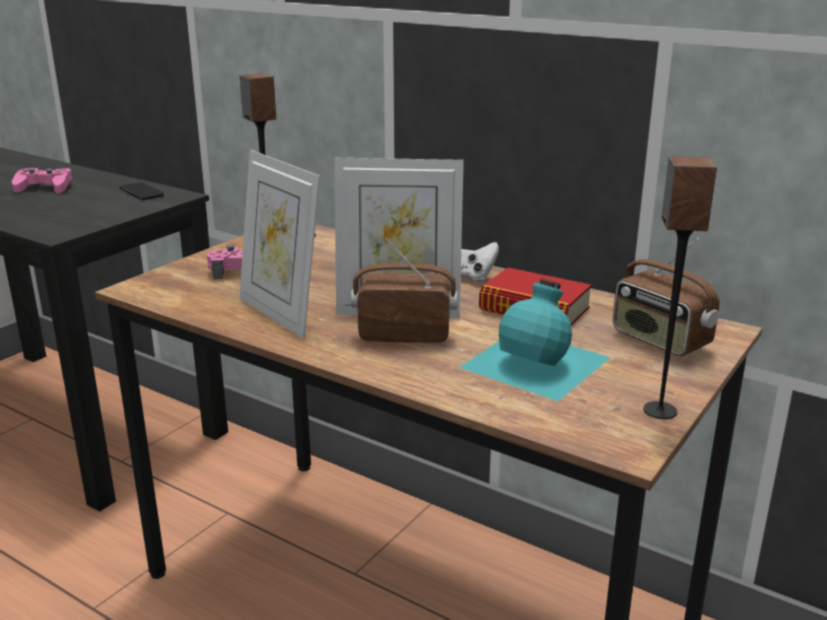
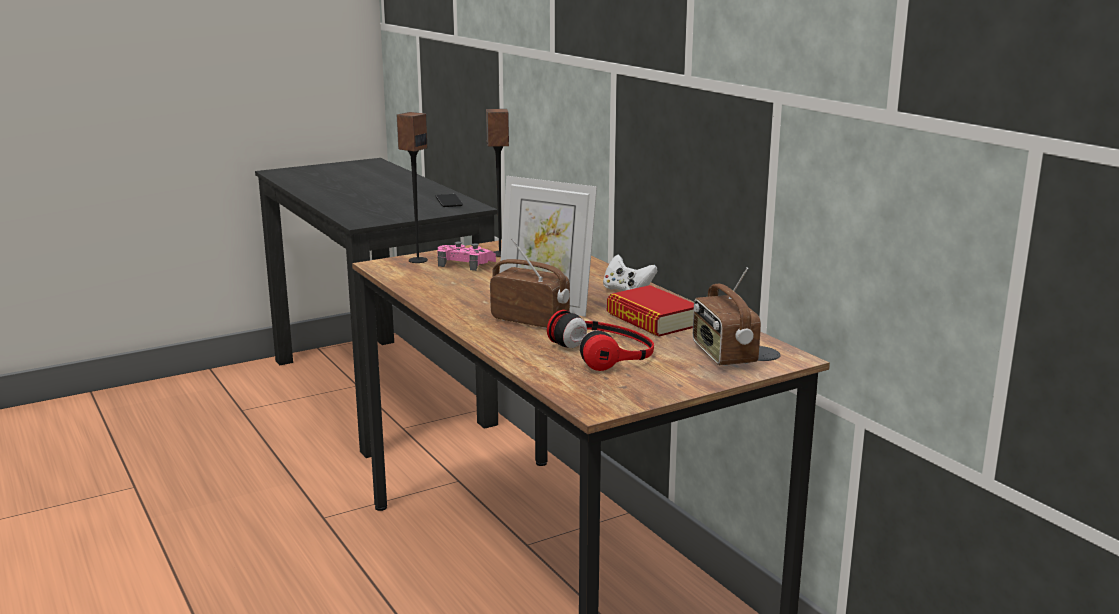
camera: 25 degrees right, 5 degrees down
(45, 188) = (383, 190): pink game controller -> none
(281, 314) = (459, 294): picture frame -> none
(538, 362) = (606, 351): turquoise bottle -> headphones
(659, 410) = (653, 393): speaker -> speaker (417, 260)

